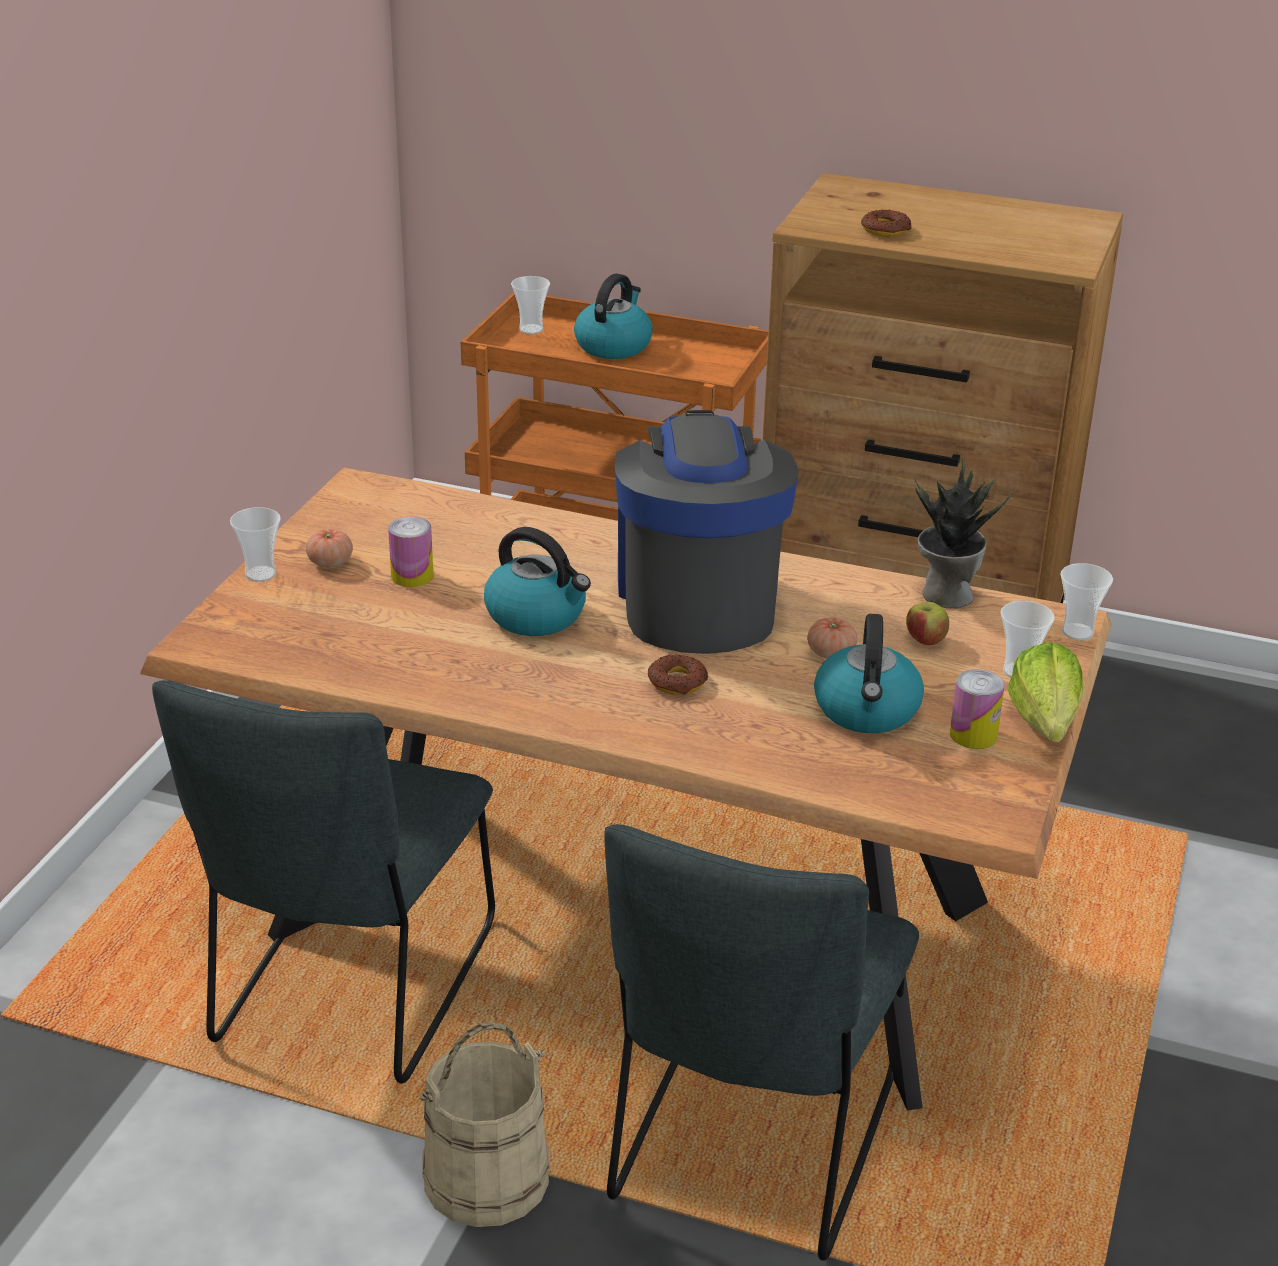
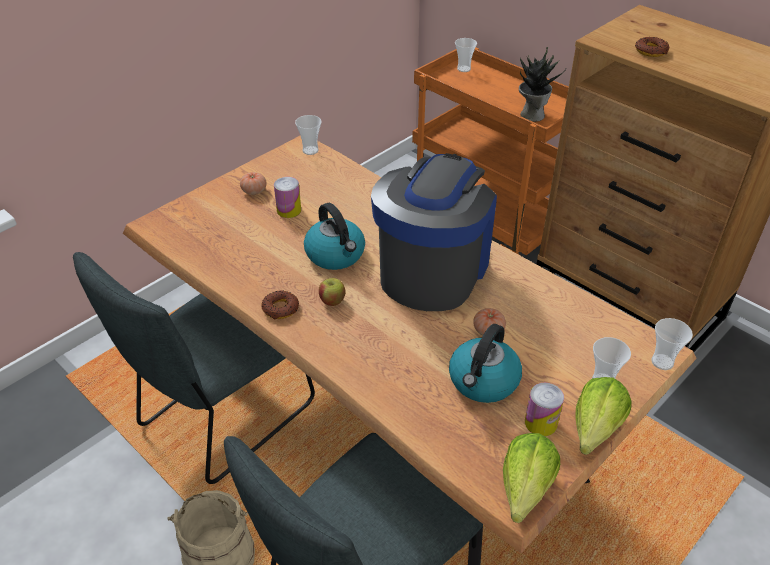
camera: 25 degrees right, 10 degrees up
(260, 574) = (215, 189): cup -> cup (310, 150)
(613, 345) = (502, 87): kettle -> none
(677, 682) = (382, 324): donut -> donut (280, 308)
(925, 640) = (554, 338): apple -> apple (332, 301)
(945, 594) = (589, 307): potted plant -> potted plant (531, 115)
(1003, 813) = (521, 495): none -> lettuce

